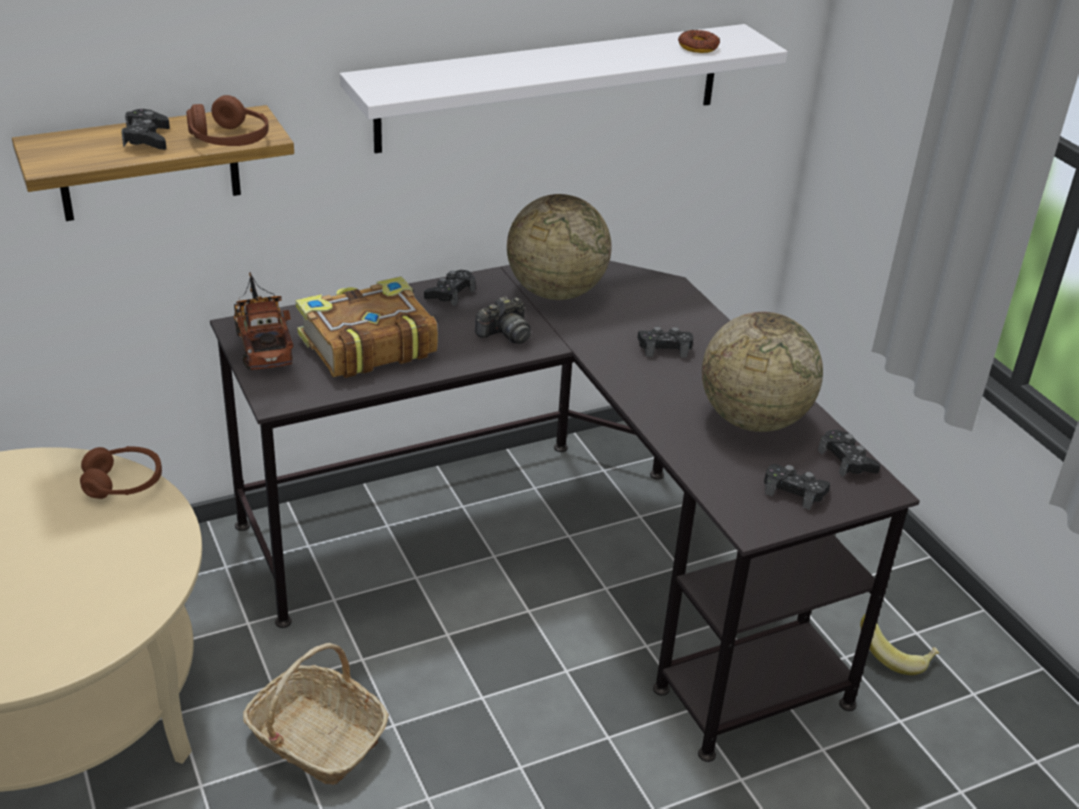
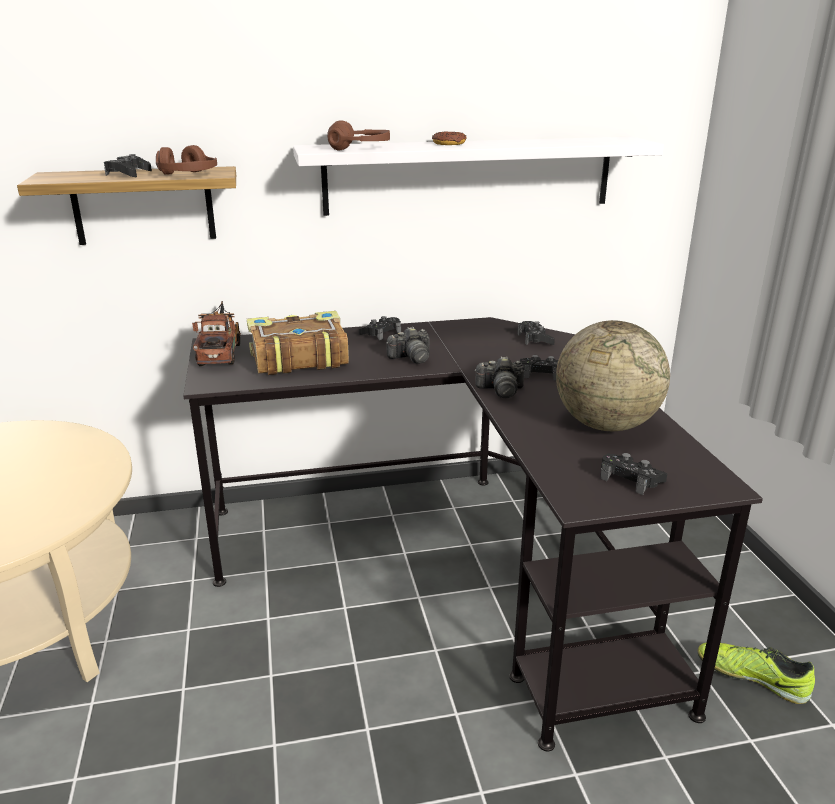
camera: 15 degrees right, 10 degrees down
(123, 483) = (92, 446): brown headphones -> brown headphones (359, 148)
(316, 739) = (202, 677): basket -> none
(555, 292) = (464, 337): globe -> none
(627, 379) = (500, 390): none -> camera
(698, 47) = (588, 141): donut -> donut (449, 143)
(847, 460) = (691, 460): black game controller -> black game controller (535, 339)
(895, 656) = (751, 677): banana -> shoe

